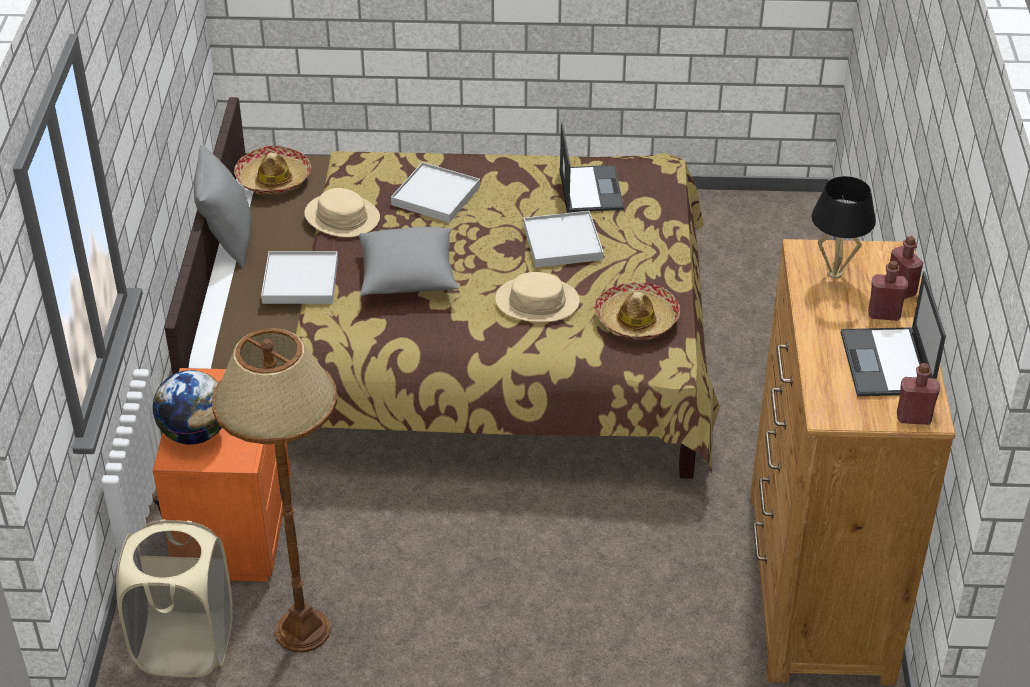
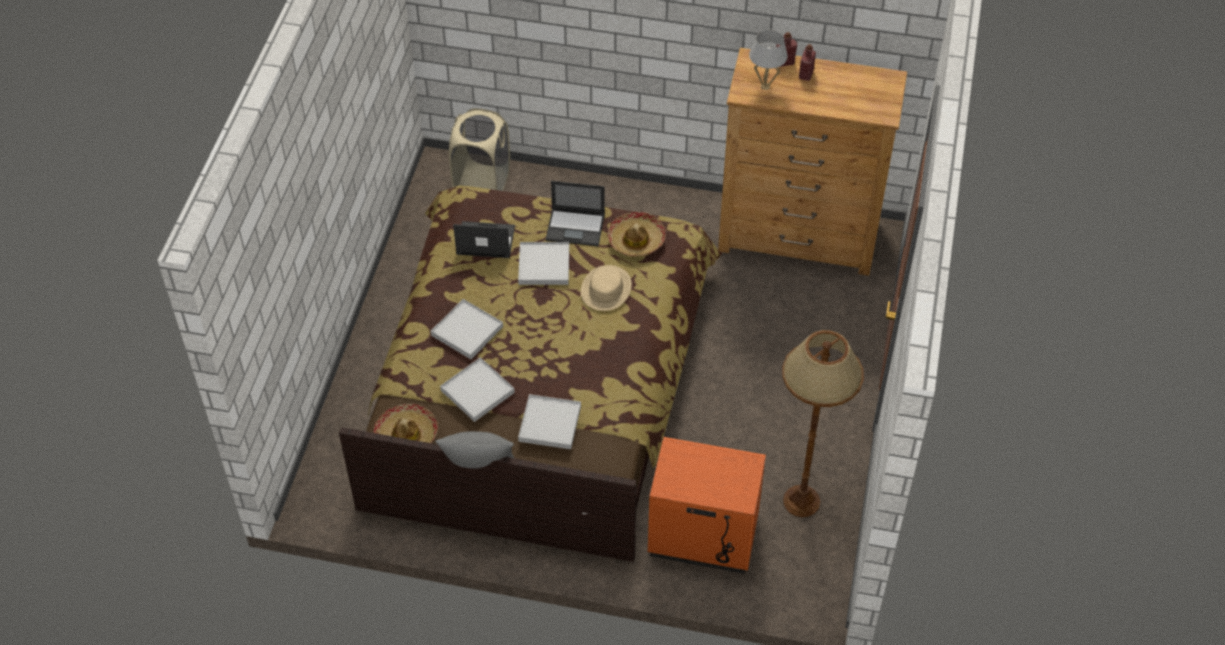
camera: 80 degrees left, 10 degrees up
(184, 645) = (806, 570): beige laundry basket -> beige laundry basket (482, 184)
(195, 434) = (722, 488): globe -> none
(342, 217) = (477, 391): beige hat -> white tray
(408, 277) = (561, 358): grey pillow -> none
(835, 273) = (765, 86): black table lamp -> white table lamp
(887, 364) = (848, 83): laptop -> laptop (576, 227)
(913, 418) = (894, 83): red bottle -> none

